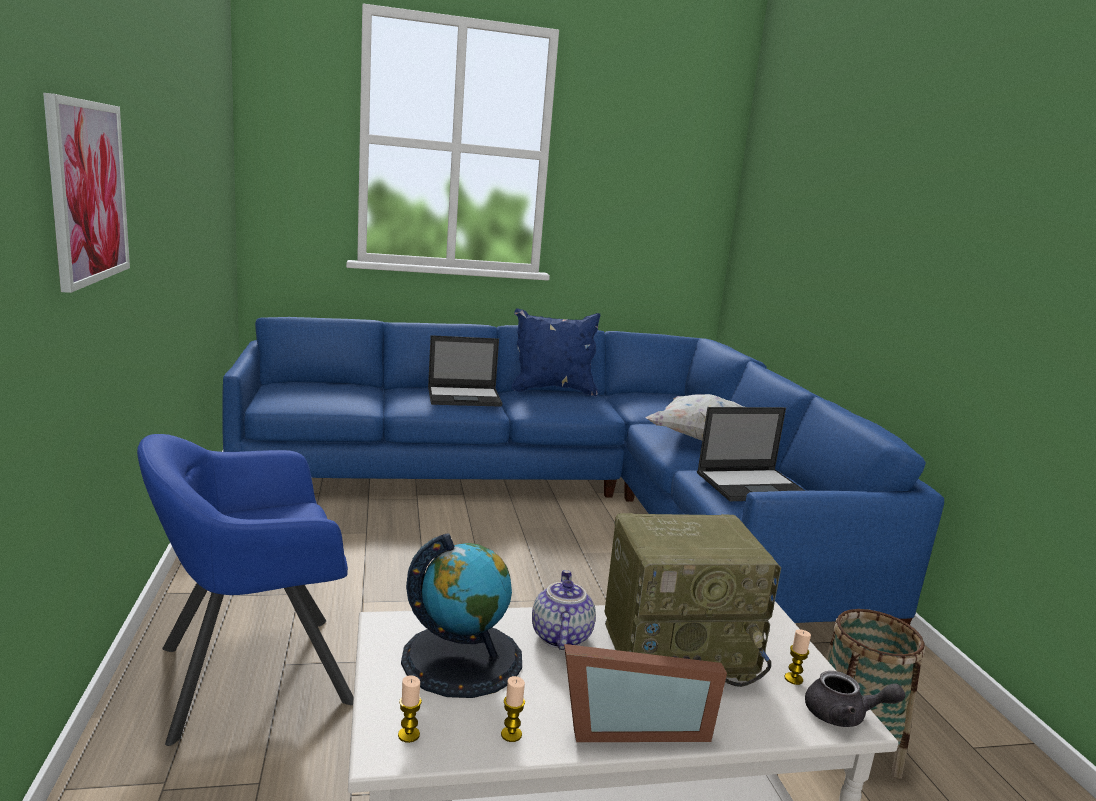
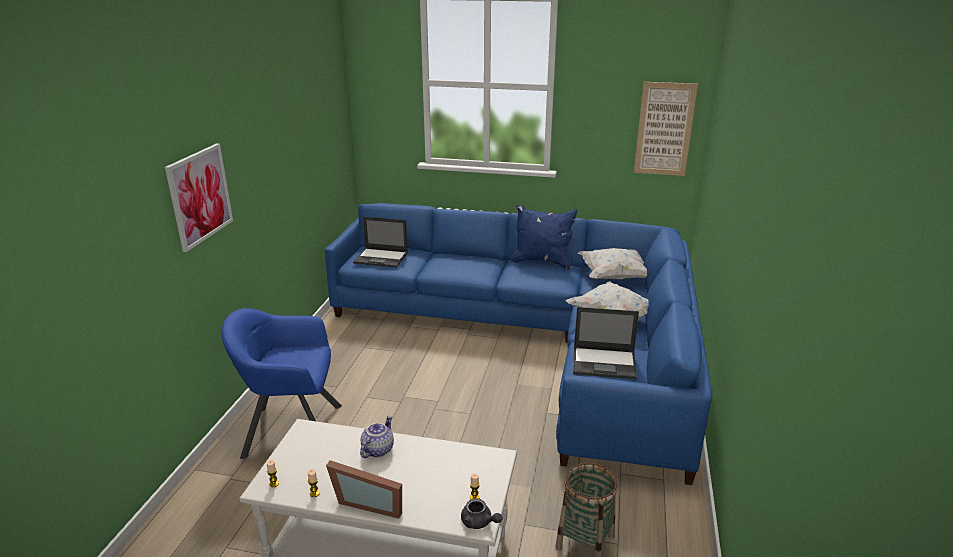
camera: 25 degrees right, 10 degrees up
(462, 658) = (323, 452): globe -> none
(465, 397) = (474, 266): laptop -> laptop (381, 258)
(657, 401) = (613, 277): none -> white pillow
(679, 649) = (431, 469): radio -> none
(683, 218) = (664, 129): none -> picture

